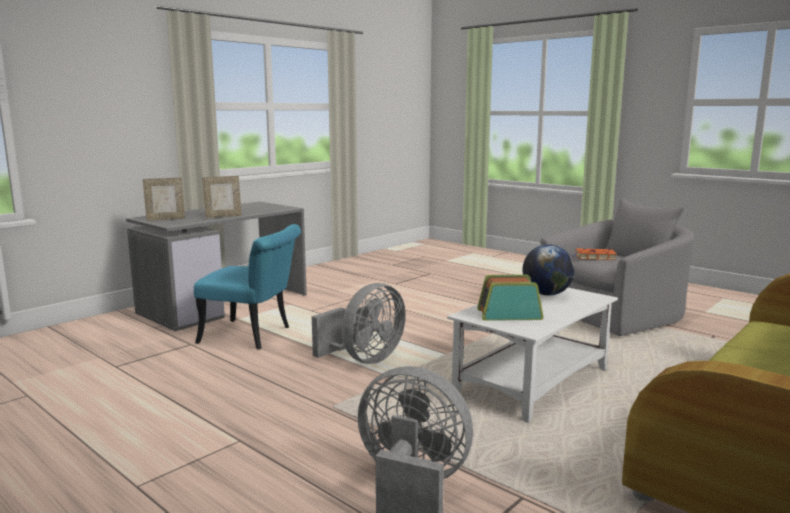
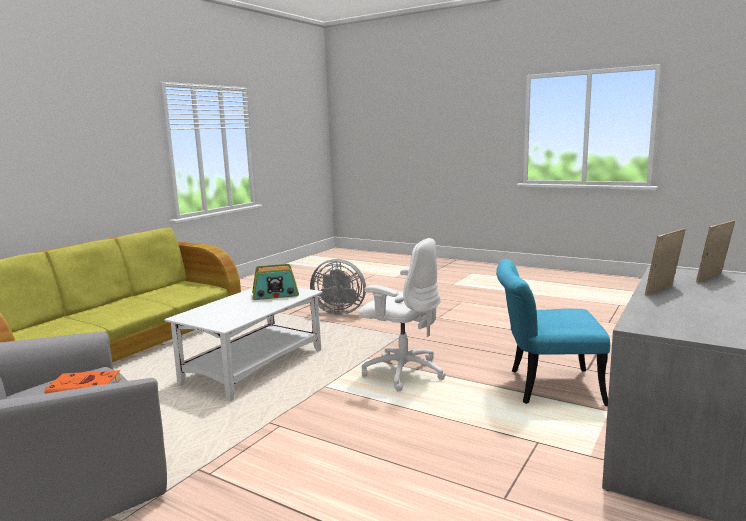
camera: 170 degrees right, 0 degrees up
(365, 359) = (403, 372): grey fan -> white office chair
(546, 294) = (229, 315): globe -> none

